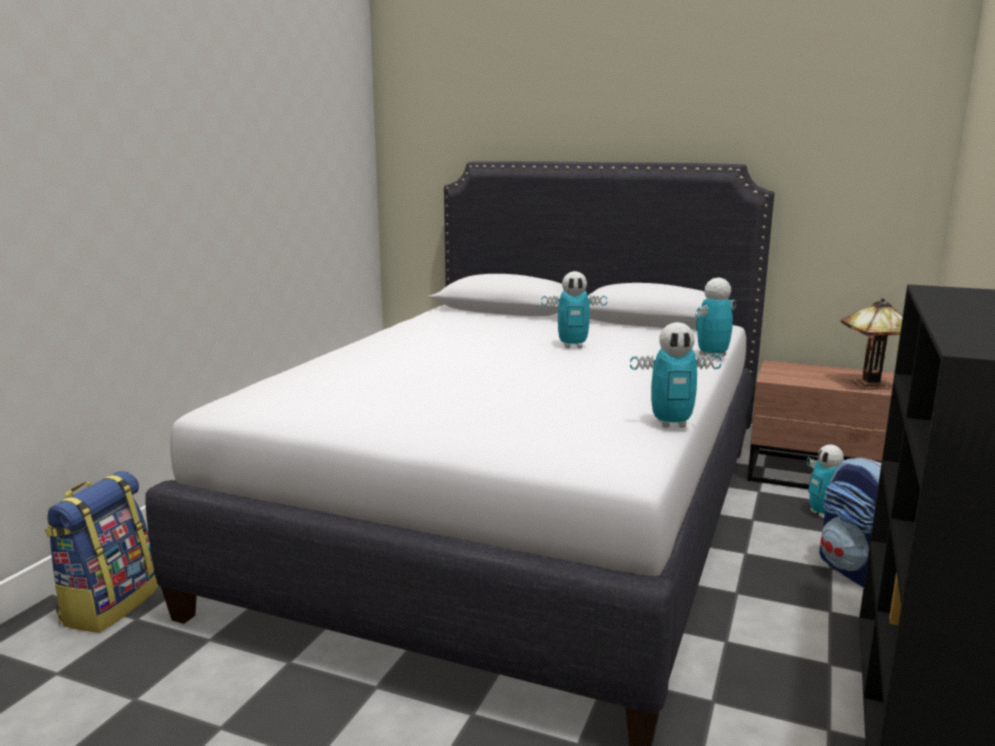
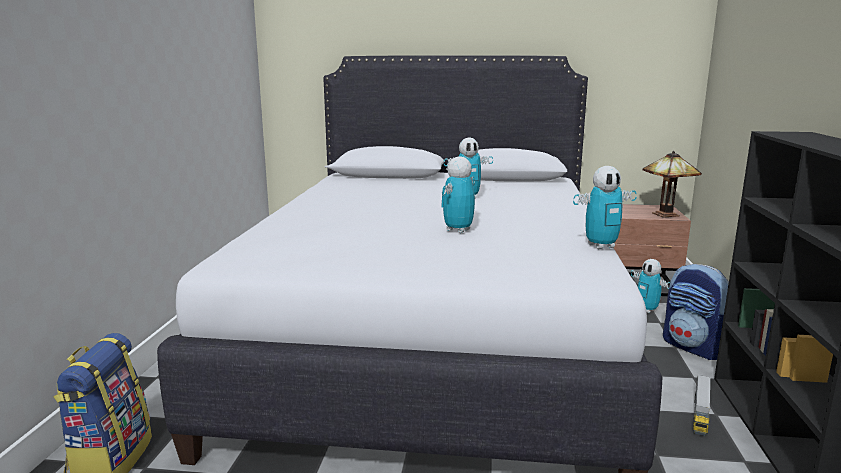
camera: 15 degrees left, 0 degrees up
(712, 356) = (575, 198): toy robot -> toy robot (458, 230)
(807, 659) = (700, 413): none -> toy truck

